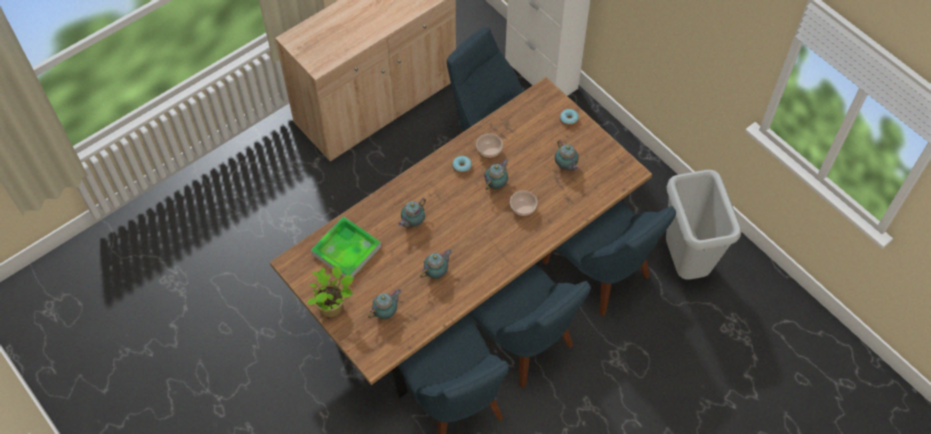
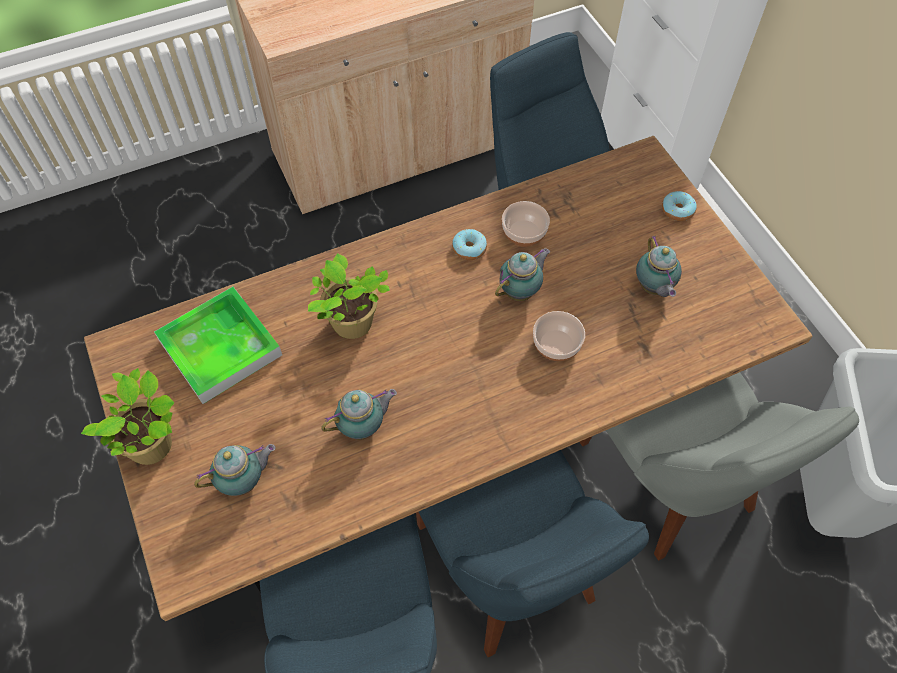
camera: 15 degrees right, 0 degrees up
(412, 223) = (351, 325): teapot -> potted plant
(600, 272) = (670, 481): blue chair -> grey chair

